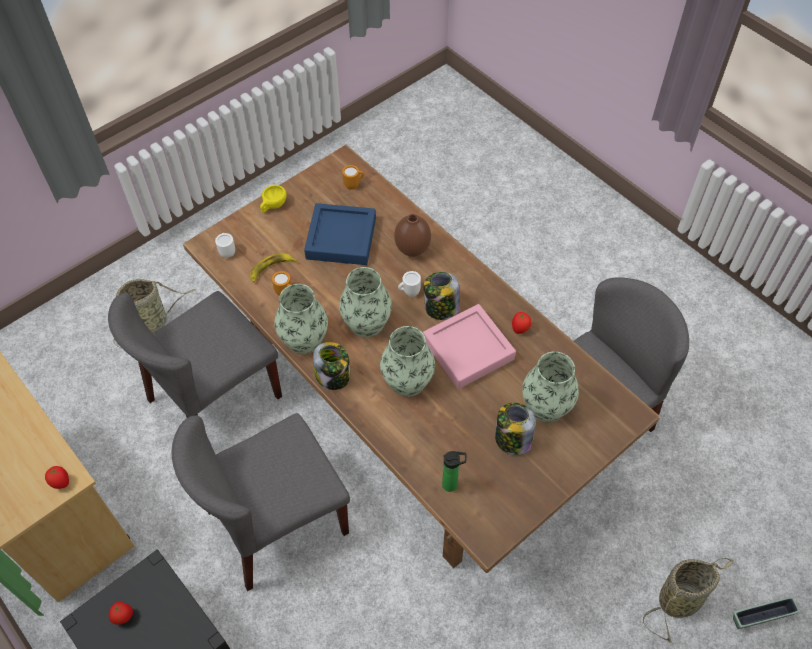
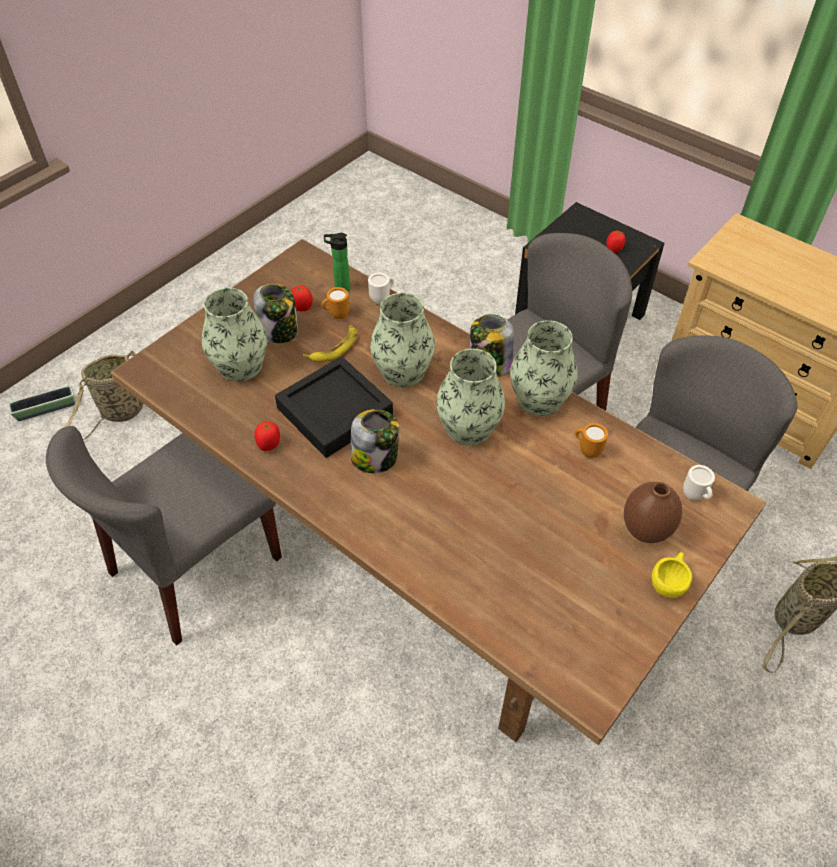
camera: 170 degrees right, 5 degrees down
(61, 482) = (718, 256): tomato -> tomato (302, 307)
(271, 269) = (621, 480): banana -> banana (334, 347)
(341, 238) = (541, 540): blue tray -> none
(354, 185) = (554, 643): orange mug -> orange mug (336, 315)
(409, 292) = (422, 472): white mug -> white mug (382, 298)
(412, 250) = (431, 536): brown vase -> brown vase (646, 531)
(468, 350) = (335, 412): pink tray -> black tray

